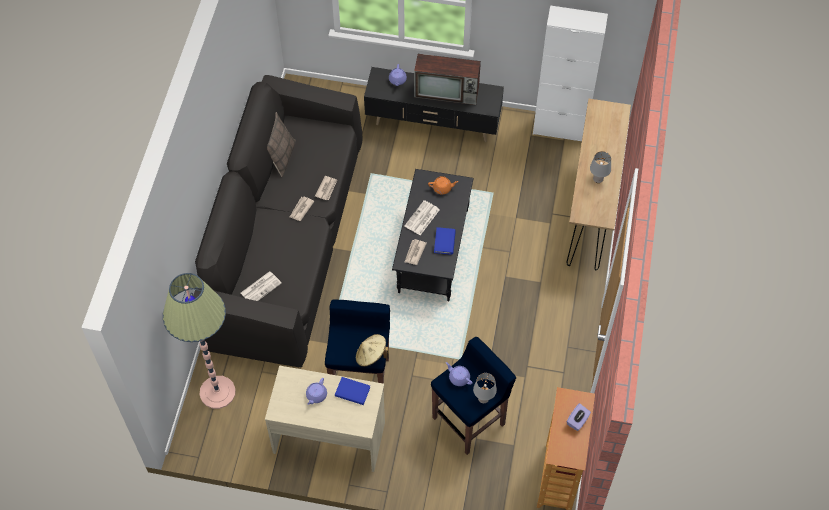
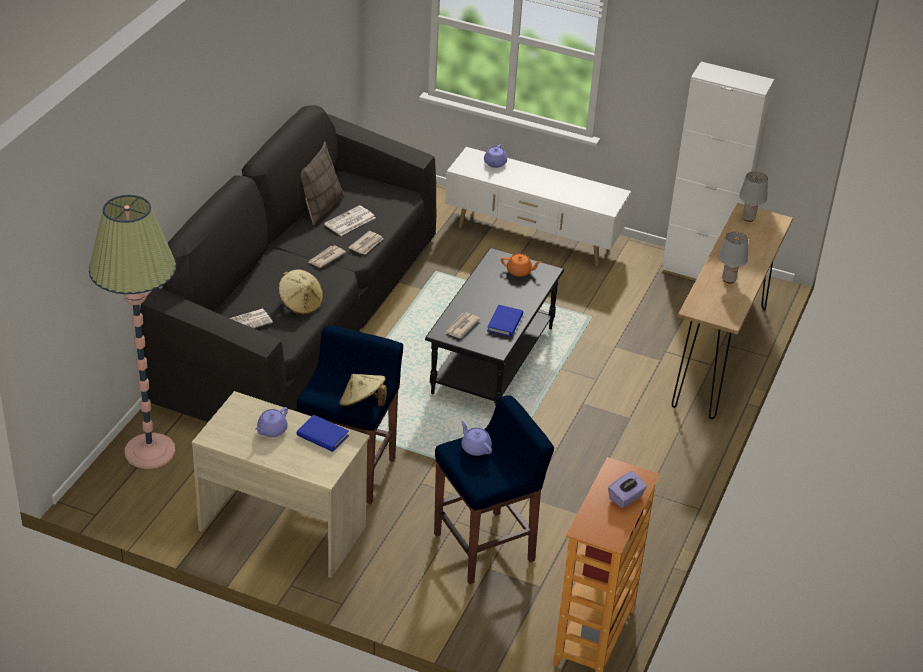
camera: 10 degrees right, 20 degrees down
(296, 259) = (301, 304): none -> beige hat
(422, 218) = (482, 295): newspaper -> newspaper (349, 222)
(433, 124) = (533, 238): black tv stand -> white tv stand
(448, 92) = (556, 184): television -> none
(483, 398) = (503, 476): grey table lamp -> grey table lamp (748, 218)

